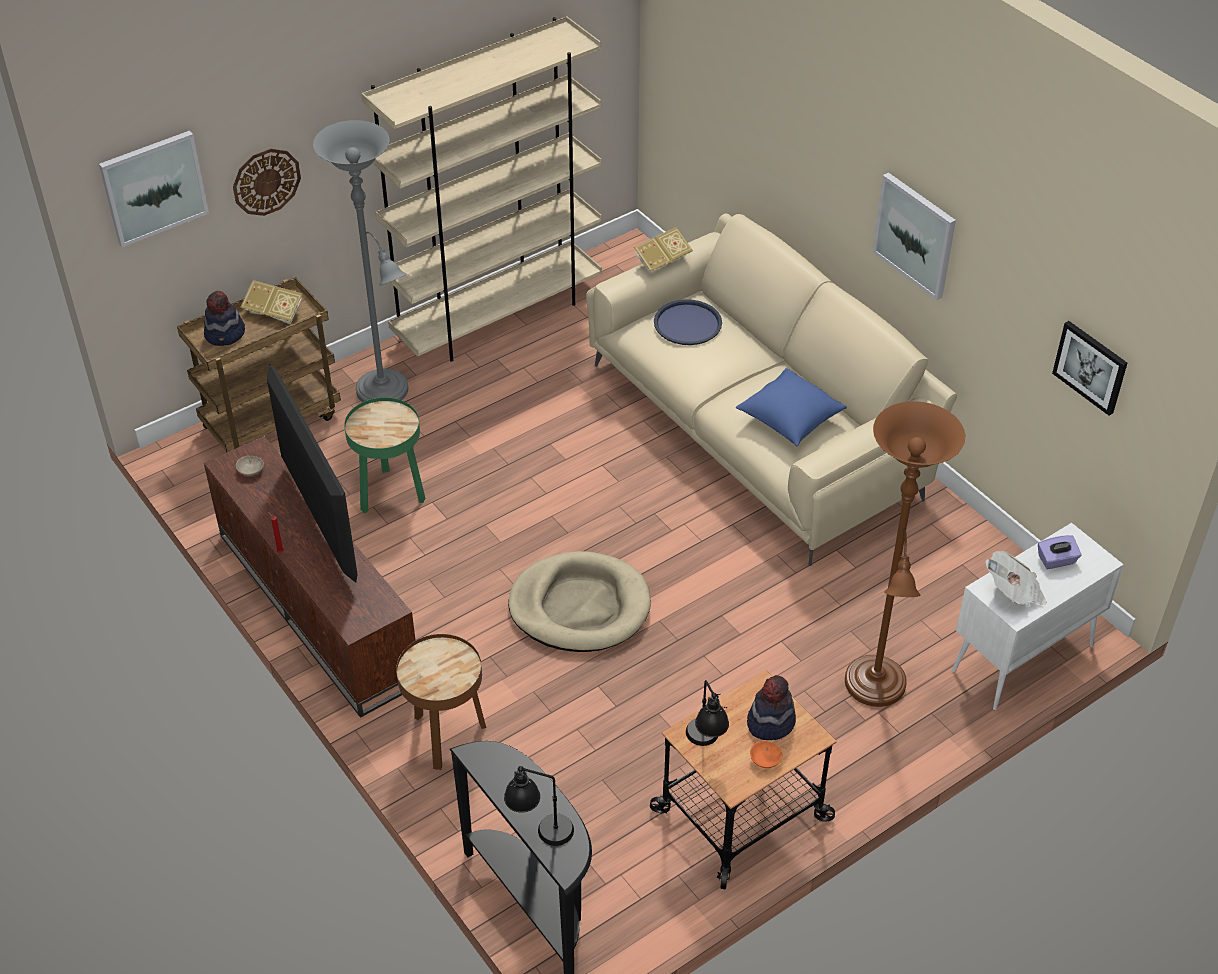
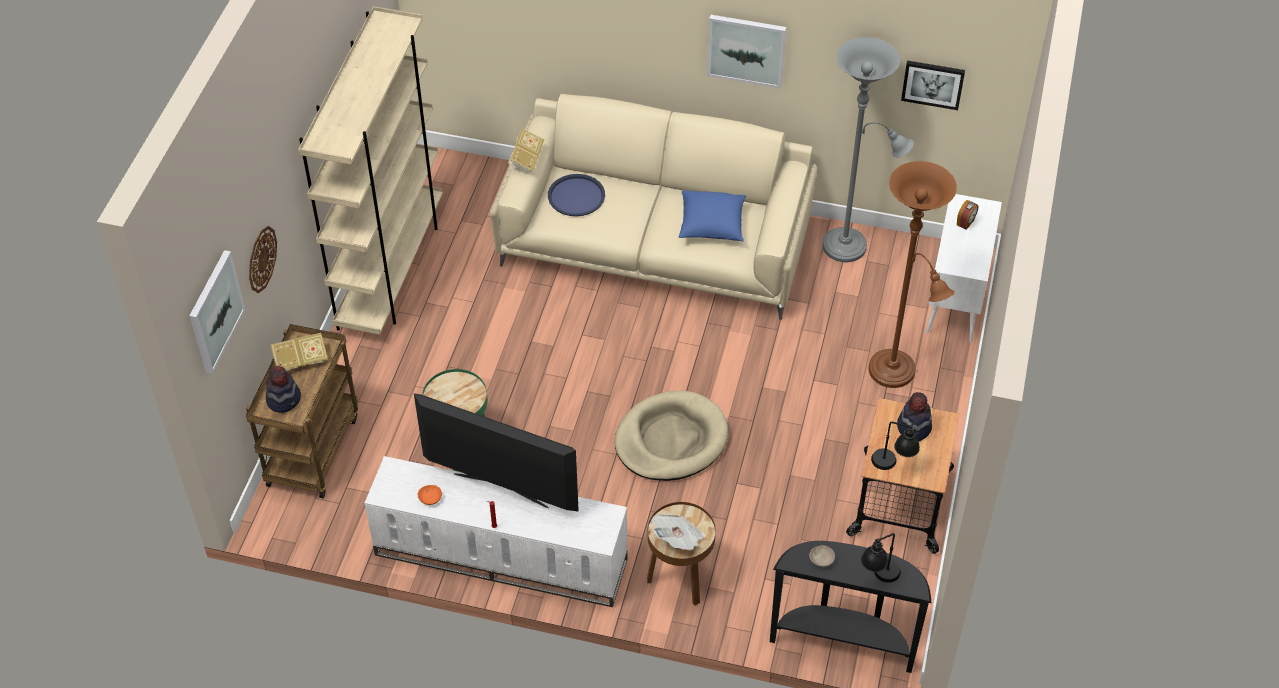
camera: 40 degrees left, 5 degrees up
(250, 471) = (405, 487): beige bowl -> beige bowl (821, 560)
(314, 607) = (499, 558): brown tv stand -> white tv stand
(386, 394) = (375, 377): grey floor lamp -> grey floor lamp (850, 247)
(764, 760) = (933, 452): orange bowl -> orange bowl (430, 499)
(1014, 592) = (962, 257): newspaper -> newspaper (678, 539)
(1056, 560) = (966, 222): purple tissue box -> alarm clock

